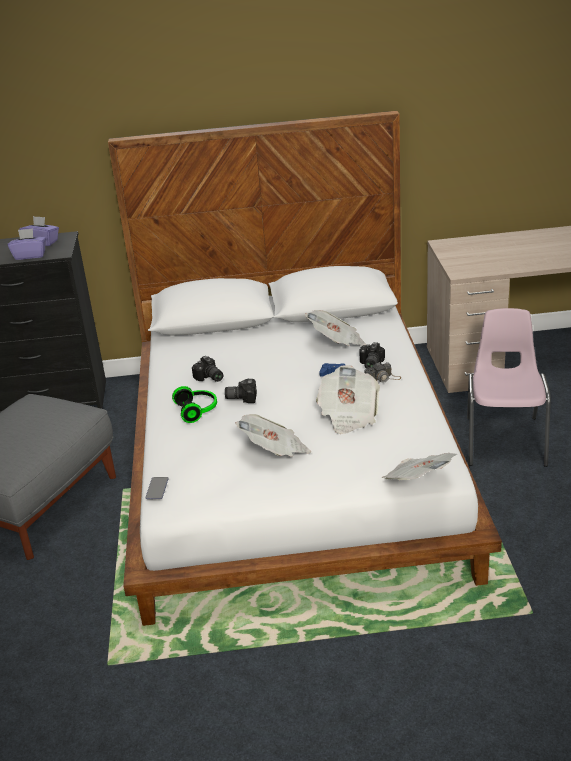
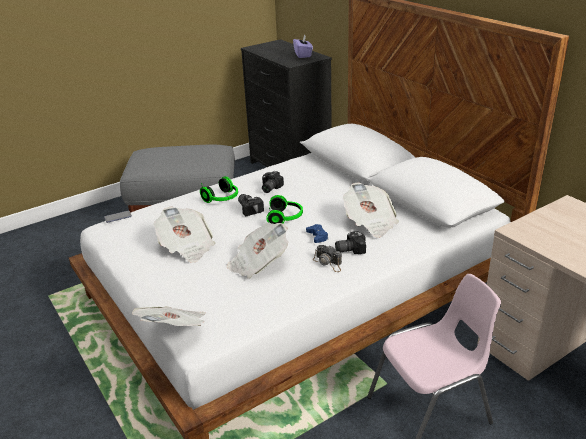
camera: 60 degrees right, 0 degrees up
(30, 255) = (280, 58): purple tissue box -> none
(283, 382) = (285, 218): none -> headphones

